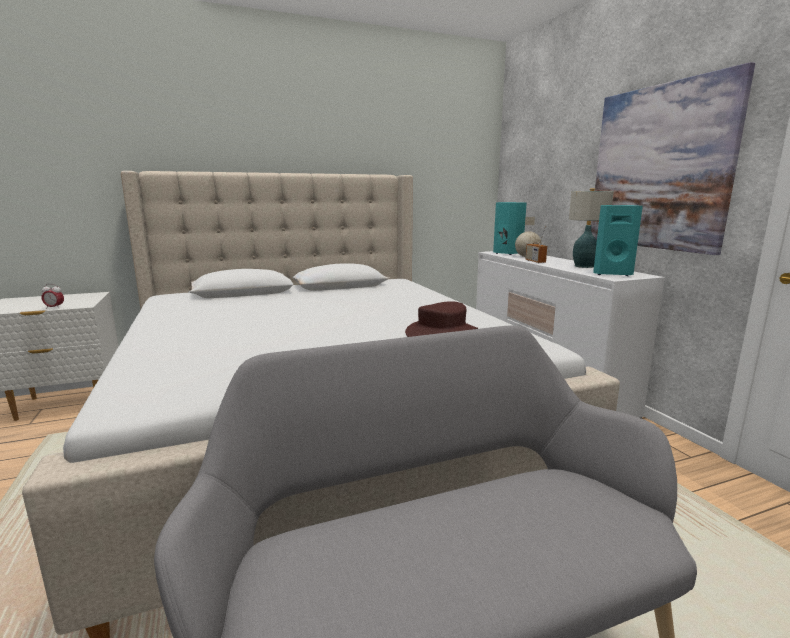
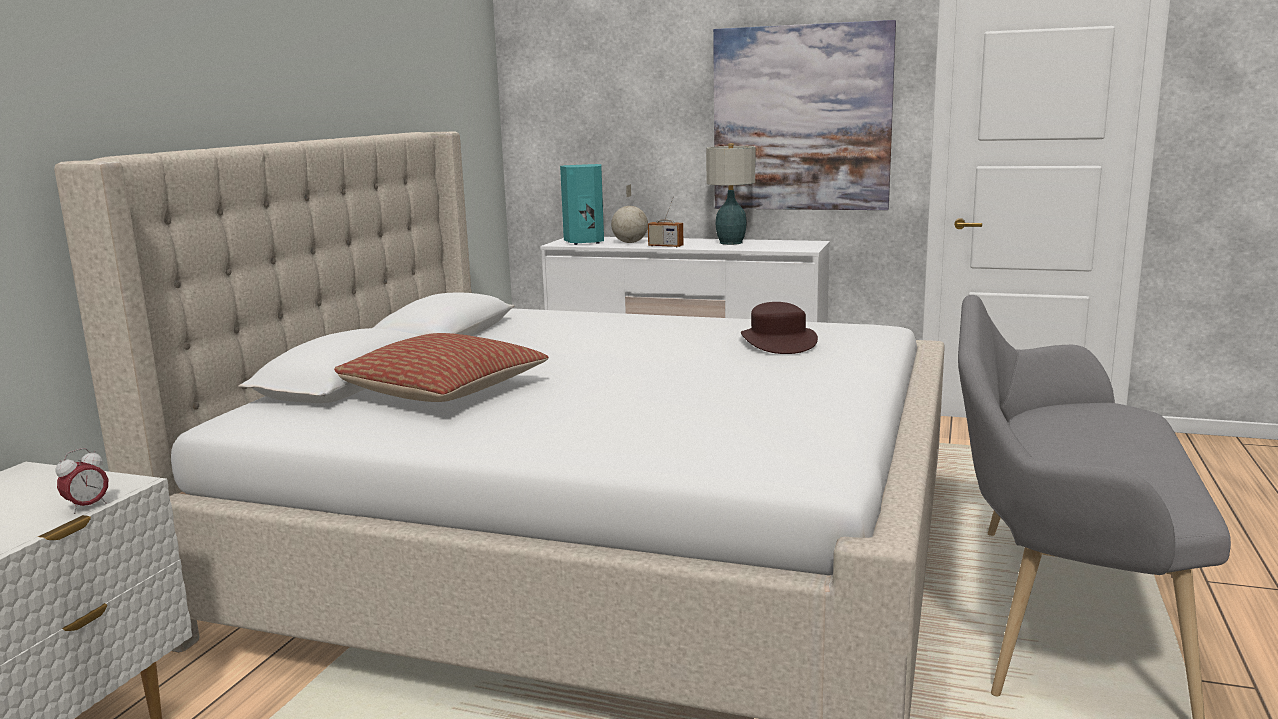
camera: 50 degrees left, 0 degrees up
(238, 305) = (443, 391): none -> pillow
(611, 273) = (785, 246): turquoise speaker -> none

